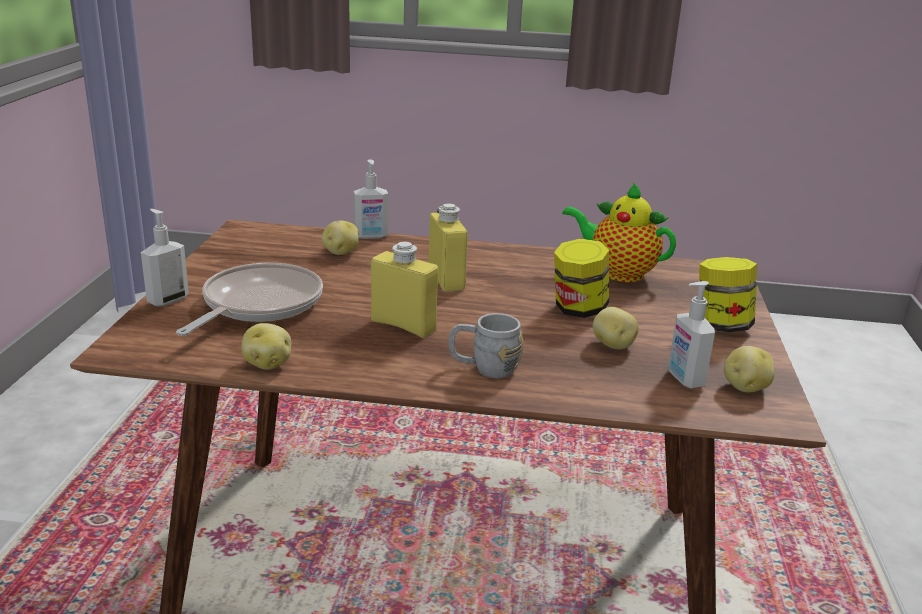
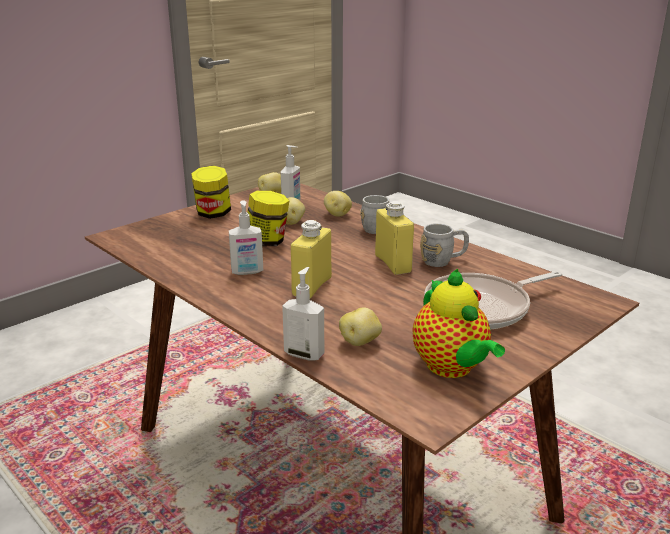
camera: 140 degrees left, 0 degrees up
(167, 300) = (557, 334): soap dispenser -> soap dispenser (247, 272)
(267, 364) = (503, 266): potato -> potato (337, 214)
(349, 347) = (443, 261): none -> grey mug
(617, 273) = (184, 255): teapot -> teapot (451, 368)

